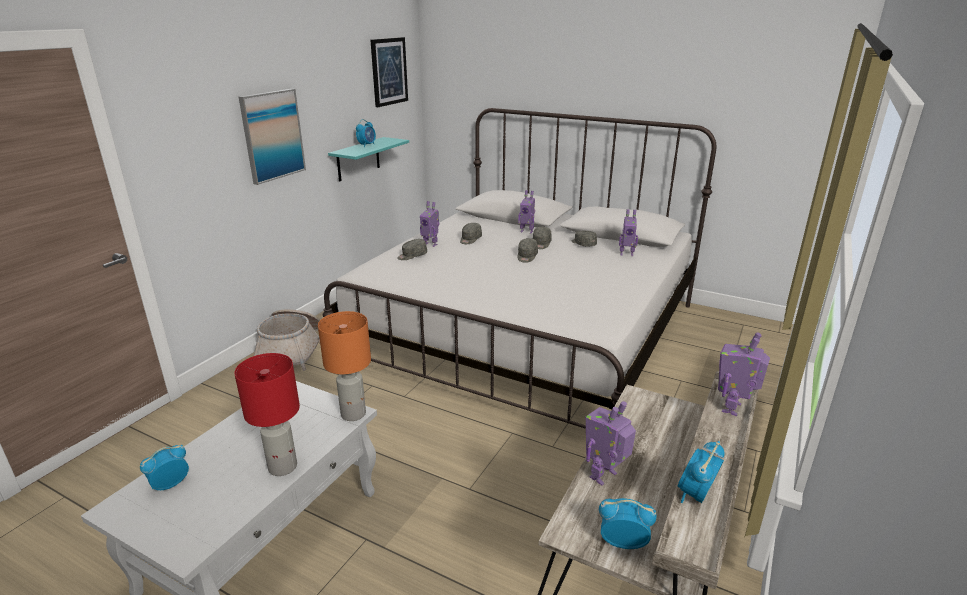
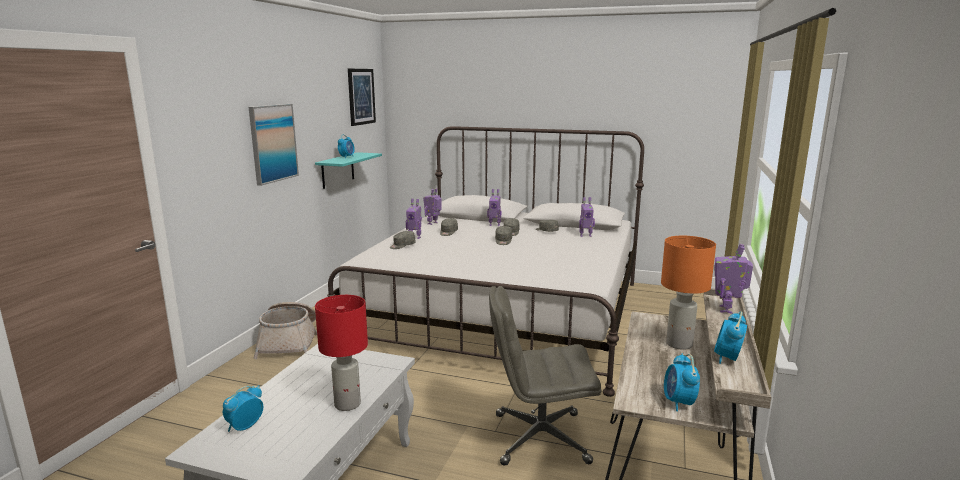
camera: 10 degrees left, 10 degrees down
(354, 414) = (395, 362): orange table lamp -> orange table lamp (679, 344)
(514, 505) = (539, 438): none -> grey office chair
(604, 476) = (644, 366): toy robot -> toy robot (433, 223)
(622, 542) = (678, 403): alarm clock -> alarm clock turned 90 degrees counterclockwise

